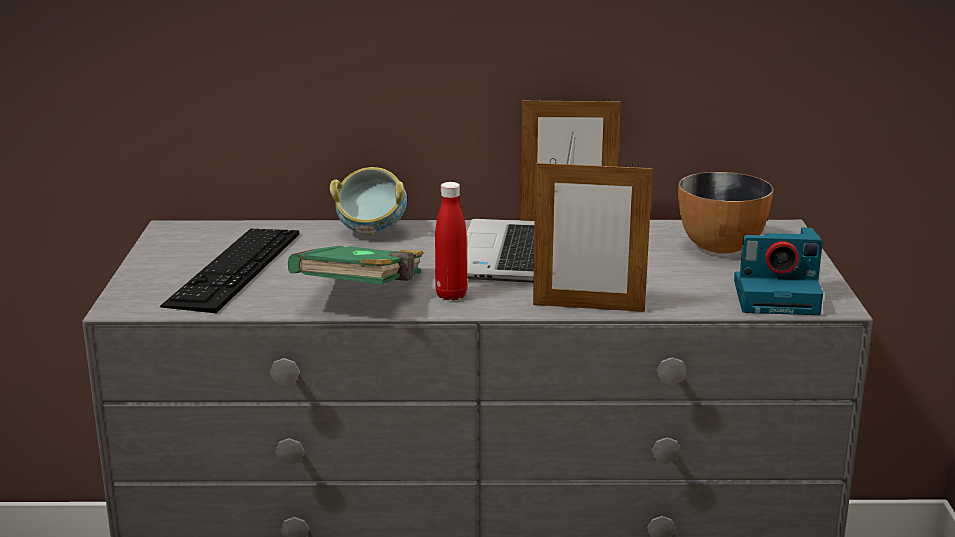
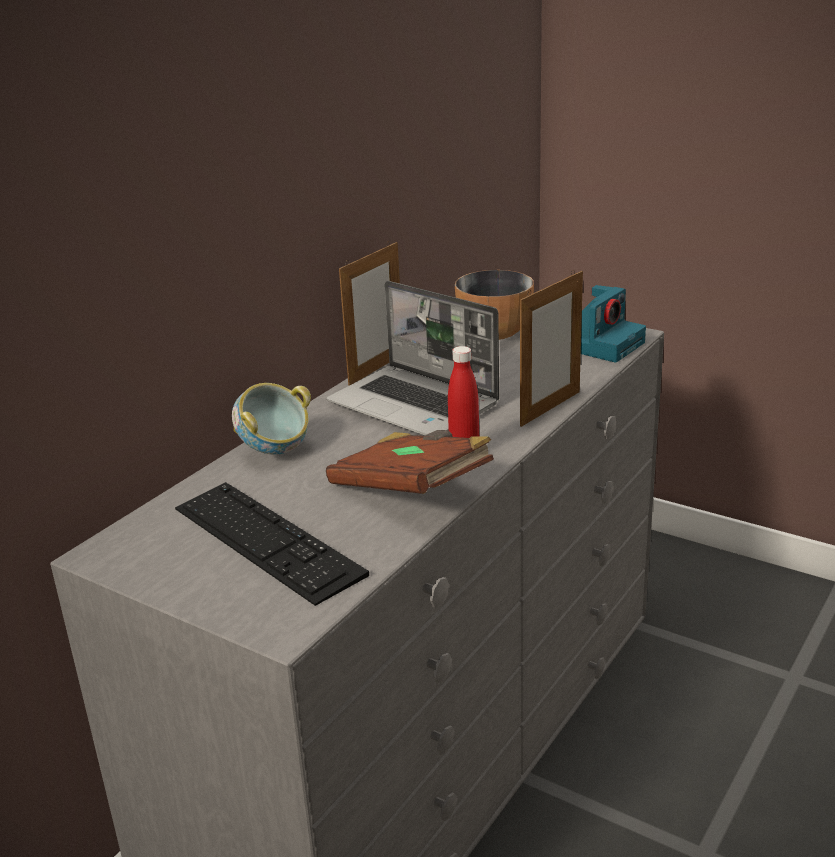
camera: 55 degrees left, 5 degrees up
(363, 293) = (411, 489): green book -> brown book

